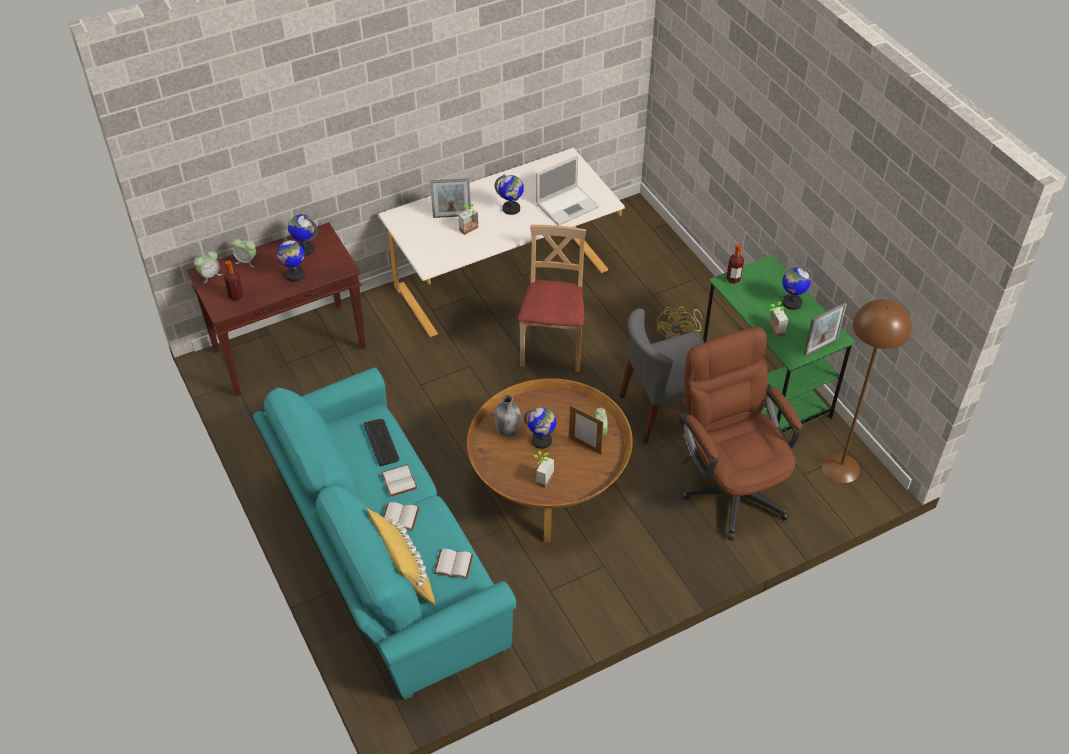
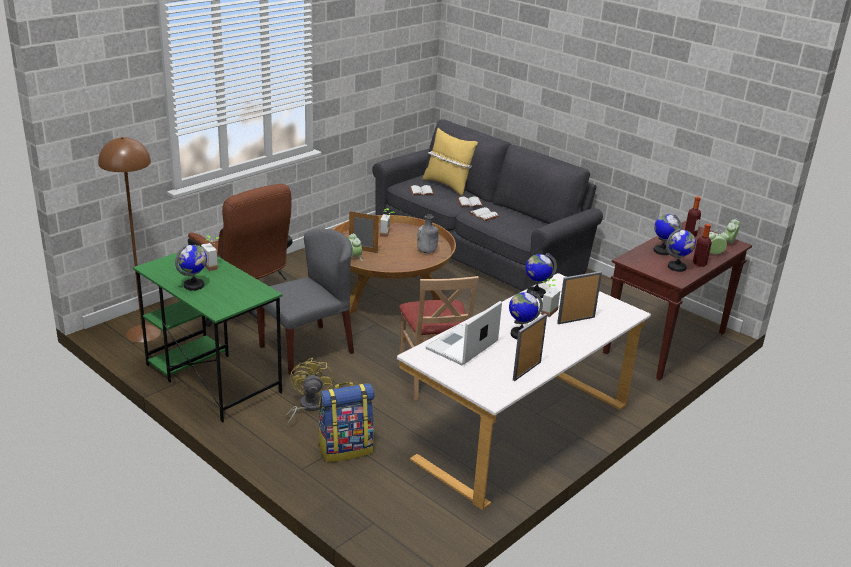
camera: 160 degrees right, 20 degrees down
(381, 442) = (512, 229): keyboard -> none
(384, 561) = (480, 251): turquoise sofa -> grey sofa
(542, 441) = (397, 249): globe -> globe (535, 293)
(656, 289) = (346, 449): none -> backpack
(733, 279) = (256, 295): bottle -> bottle (699, 264)
(820, 347) = (168, 260): picture frame -> picture frame (526, 371)

